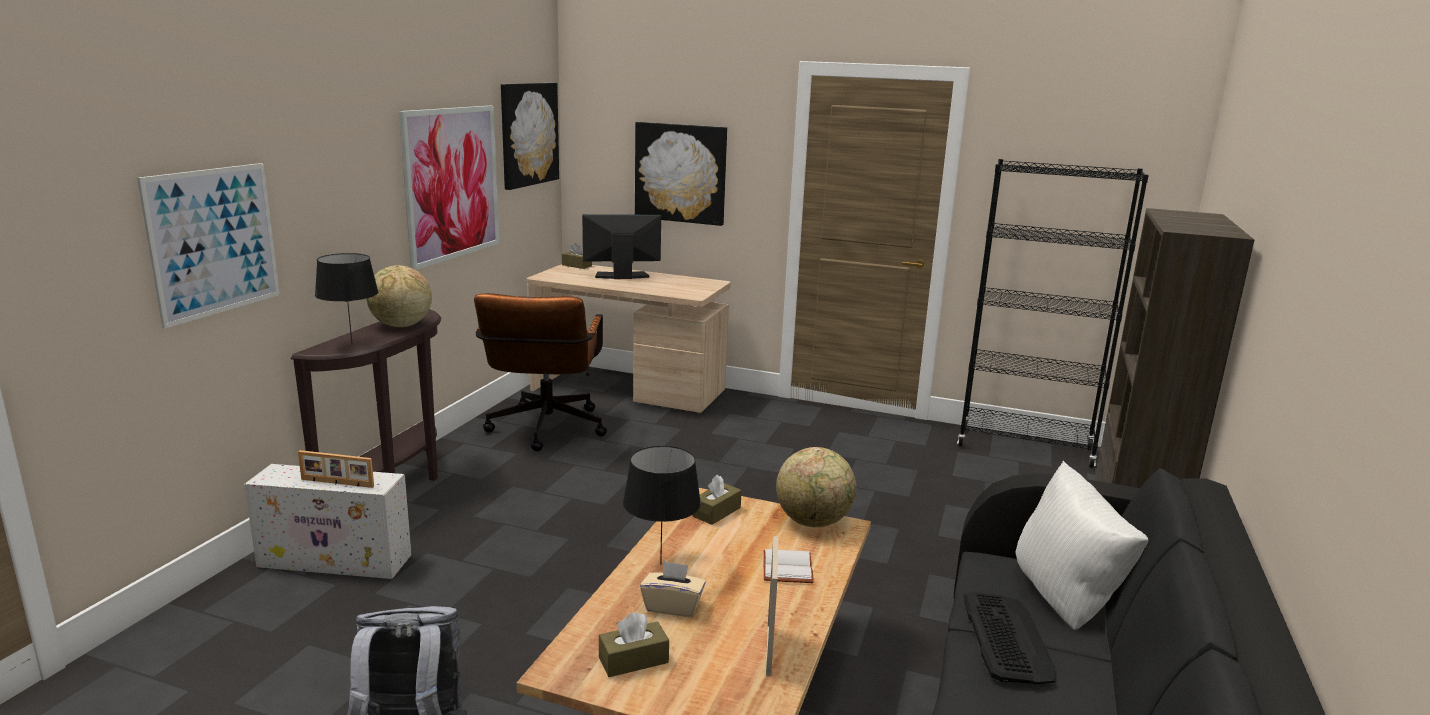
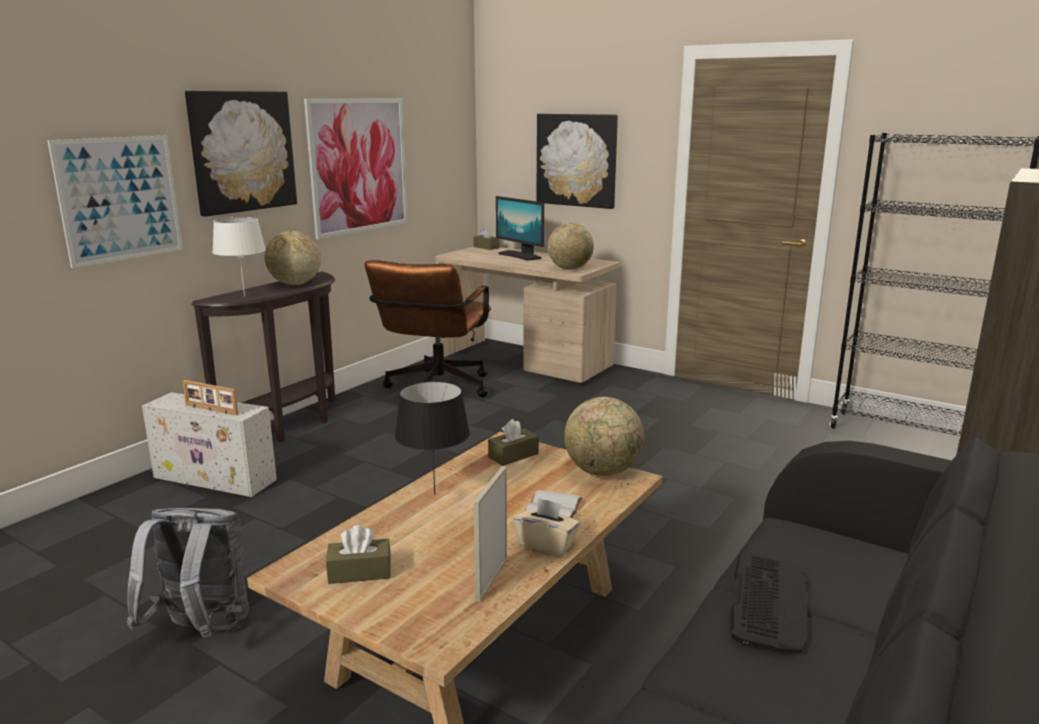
camera: 15 degrees right, 0 degrees up
(352, 344) = (245, 296): black table lamp -> white table lamp
(528, 134) = (440, 126): picture -> picture (242, 151)
(621, 276) = (520, 256): monitor -> monitor turned 135 degrees counterclockwise
(673, 606) = (424, 531): beige tissue box -> beige tissue box (546, 544)
(685, 291) = (570, 268): none -> globe
(1066, 601) = (857, 575): white pillow -> none

